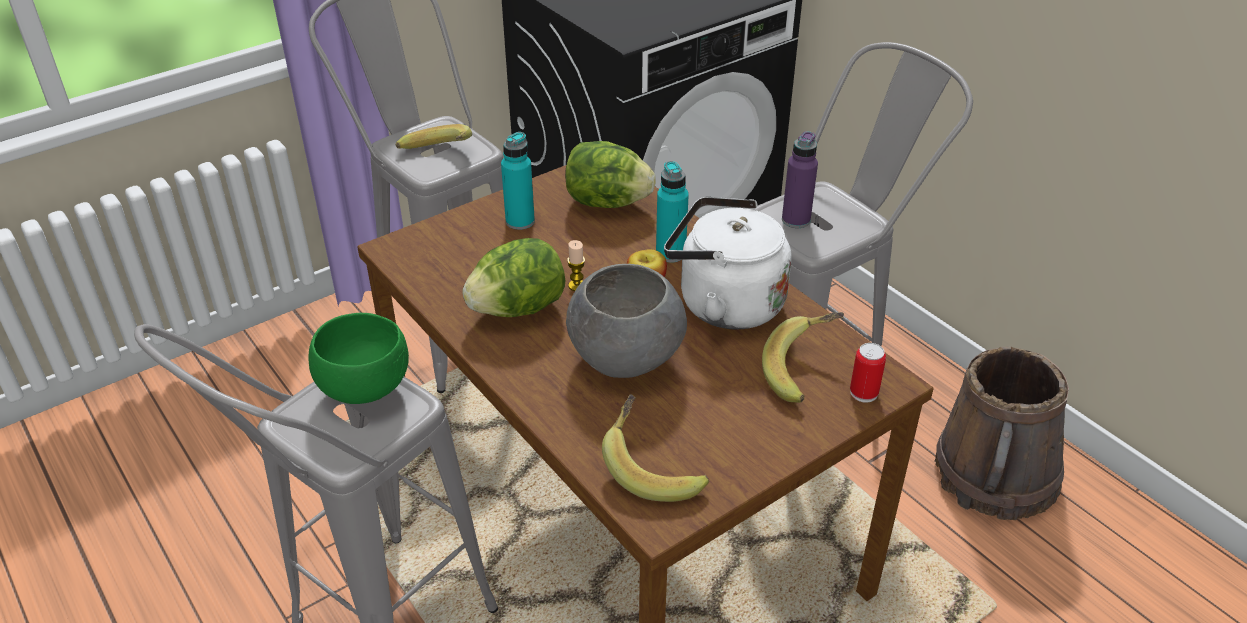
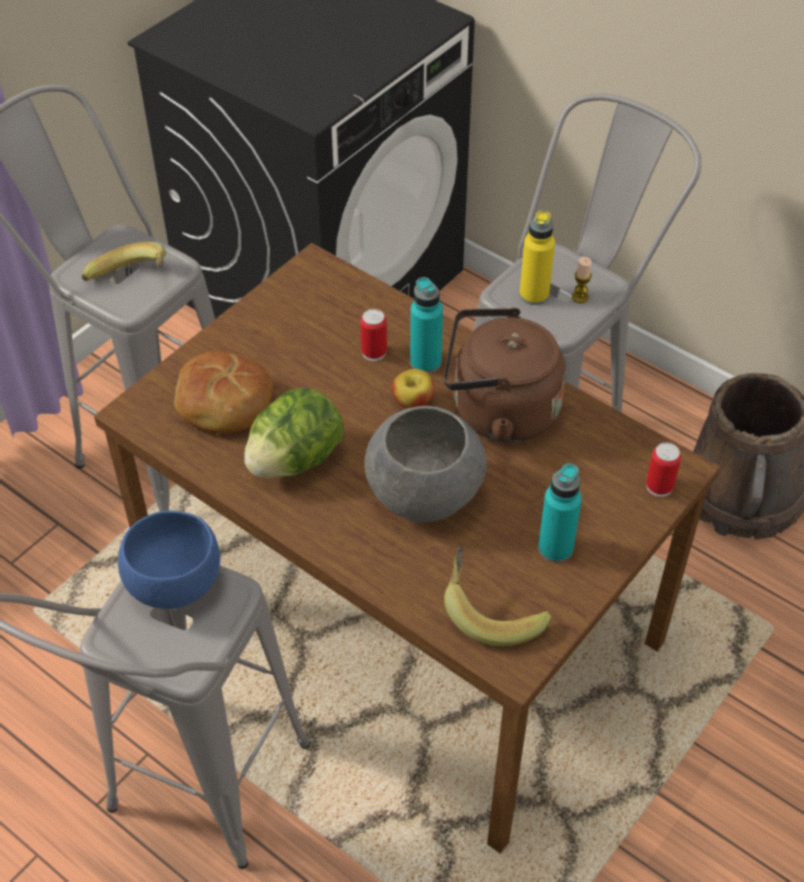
camera: 15 degrees left, 10 degrees up
(366, 388) = (175, 583): green bowl -> blue bowl
(473, 255) = (224, 404): none -> bread
(520, 221) = (256, 352): turquoise bottle -> turquoise bottle (555, 548)
(577, 286) = (345, 420): candle -> candle (580, 297)
(607, 202) = (339, 311): lettuce -> none
(626, 238) = (374, 352): none -> can
(724, 303) = (498, 412): white kettle -> brown kettle
(796, 220) = (534, 295): purple bottle -> yellow bottle
(805, 372) = (598, 474): banana -> none

